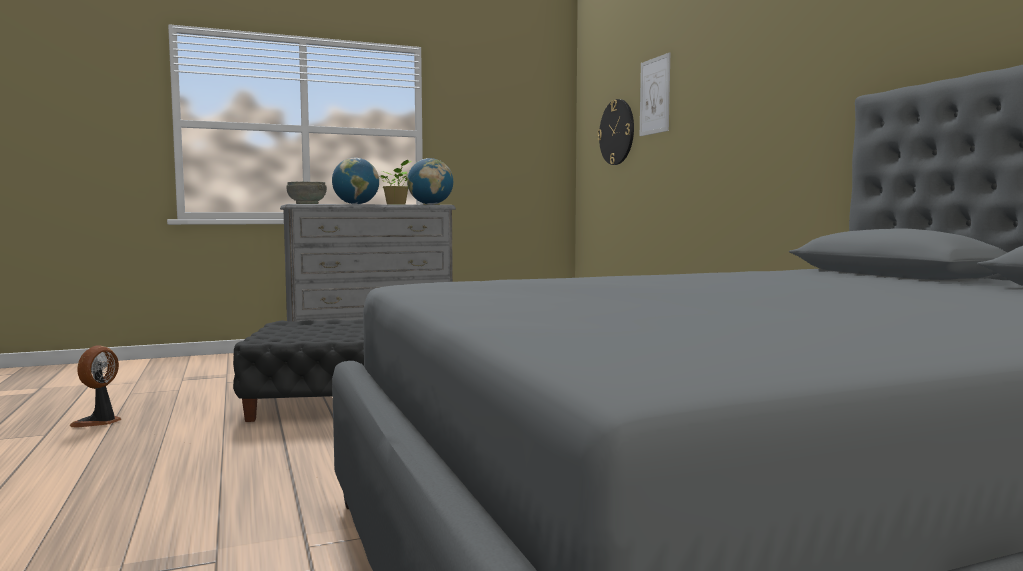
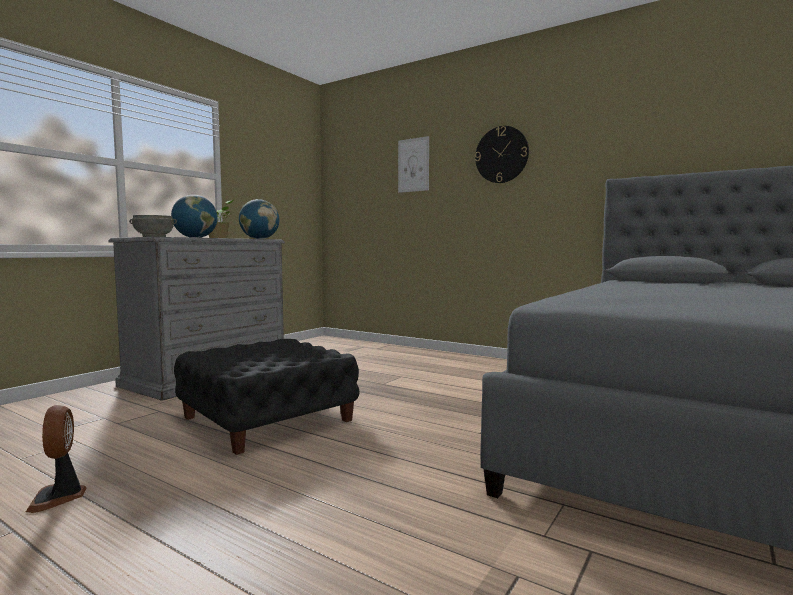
camera: 35 degrees left, 0 degrees up
(617, 132) = (372, 188): wall clock -> wall clock (501, 155)

